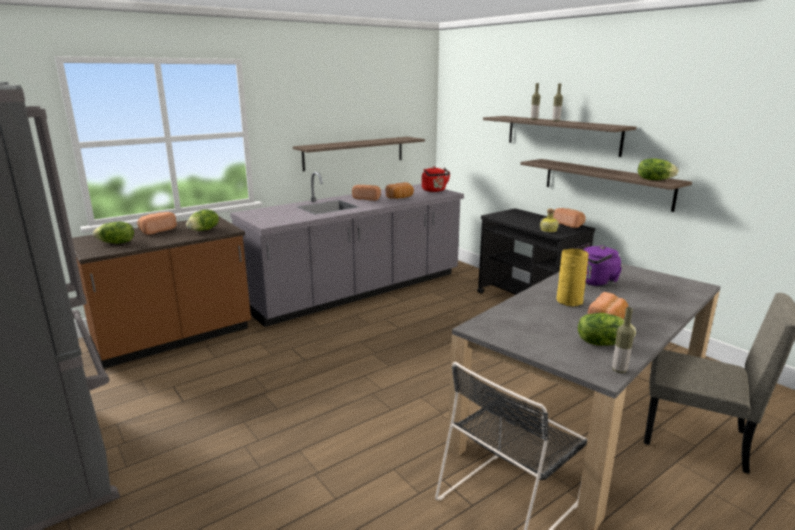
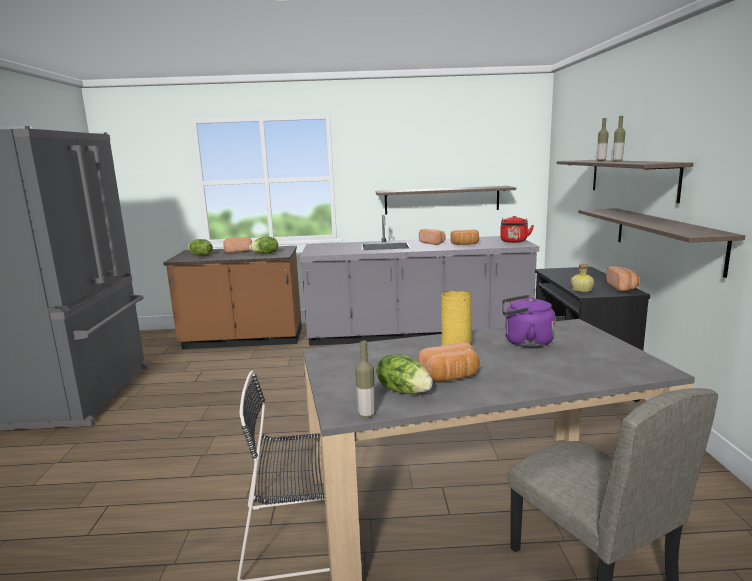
camera: 35 degrees right, 5 degrees down
(654, 180) = (688, 231): lettuce -> none

